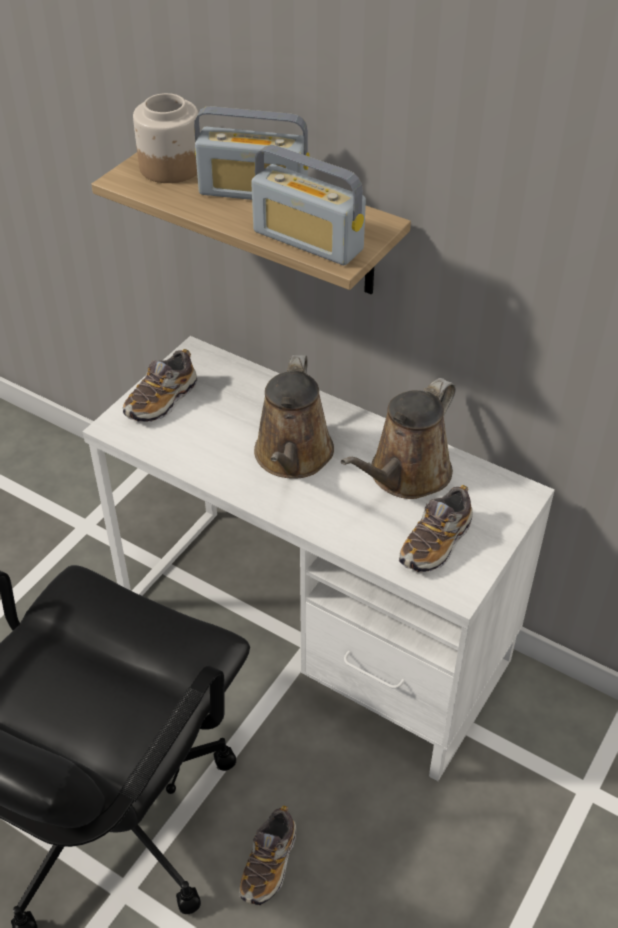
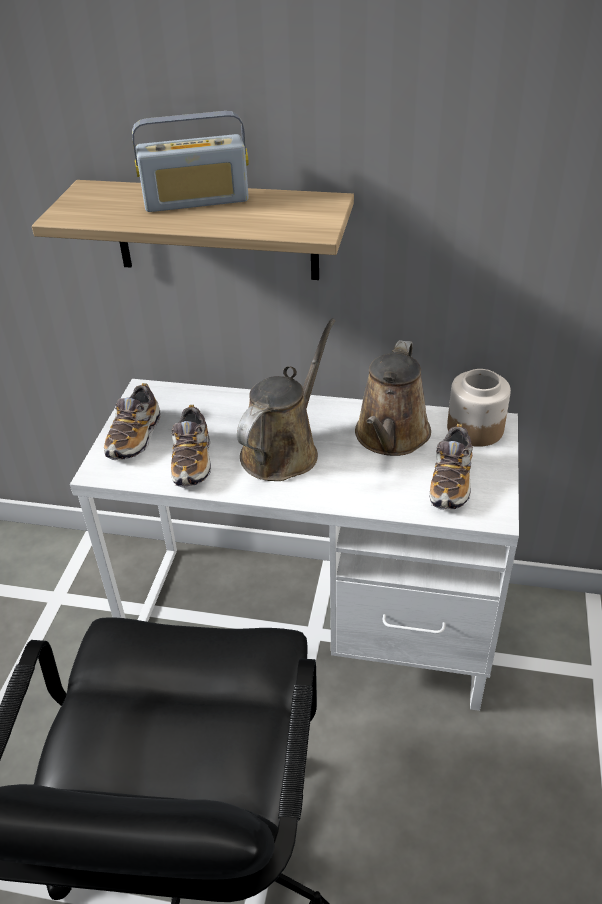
camera: 20 degrees left, 5 degrees down
(170, 167) = (102, 199): jar -> jar (474, 429)
(269, 864) = (373, 843): shoe -> shoe (192, 461)
(292, 457) = (283, 450): brown watering can -> brown watering can turned 135 degrees counterclockwise
(308, 241) = (275, 224): radio -> none

